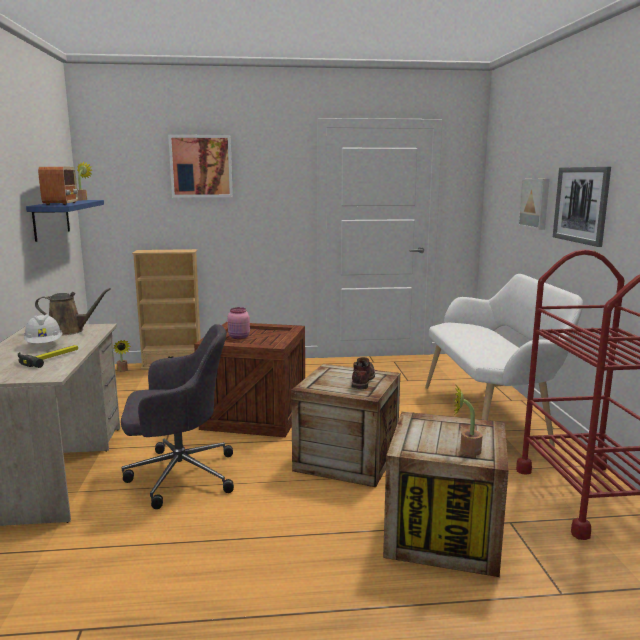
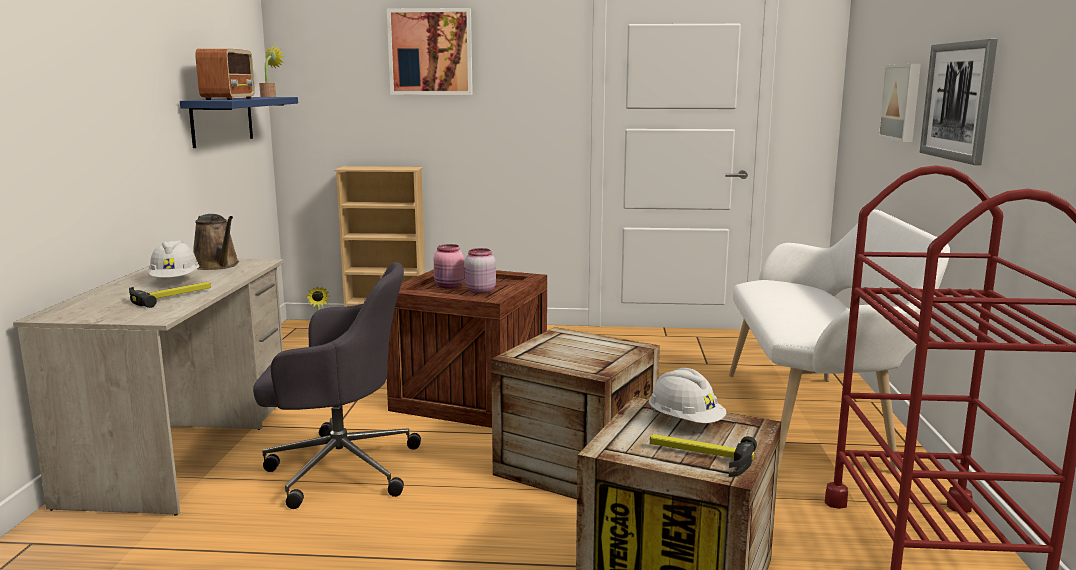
camera: 10 degrees right, 0 degrees up
(69, 331) = (217, 266): brown watering can -> brown watering can turned 45 degrees clockwise
(263, 340) = (479, 291): none -> pink jar
(362, 380) = (598, 352): brown boot -> none
(445, 427) = (685, 422): none -> white hard hat
(465, 450) = (699, 456): potted plant -> hammer

